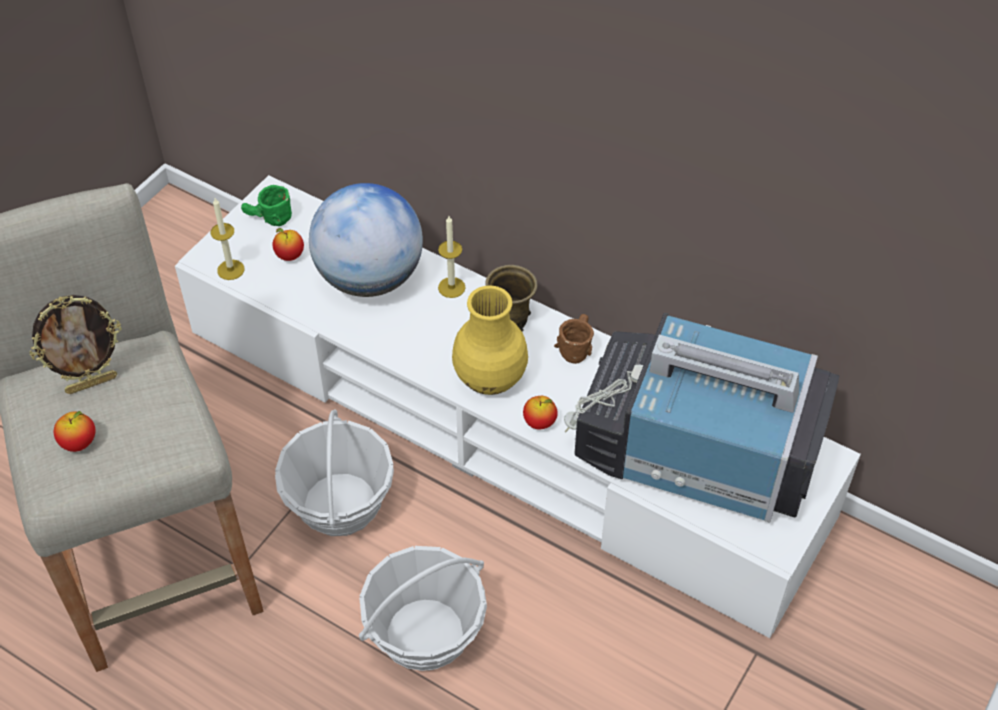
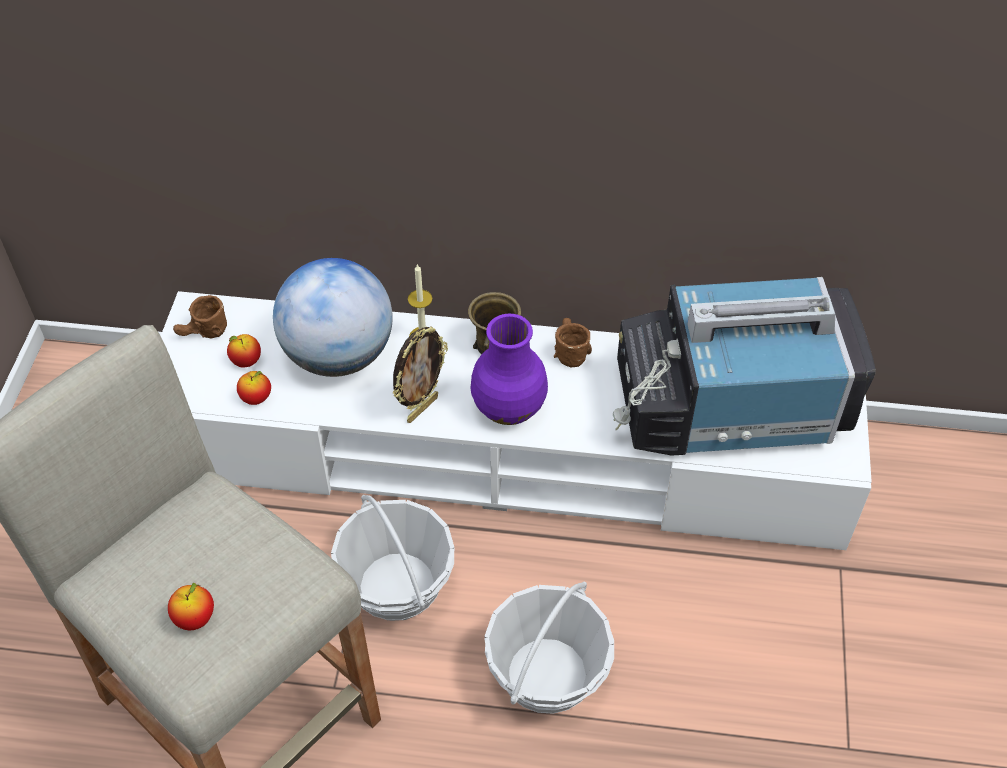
camera: 25 degrees left, 0 degrees up
(92, 383) = (170, 552): picture frame -> picture frame (421, 408)
(230, 270) = (193, 395): candle -> none
(268, 219) = (203, 334): green mug -> brown mug
(489, 378) = (507, 409): yellow vase -> purple vase
(539, 423) = (578, 432): apple -> apple (256, 398)

